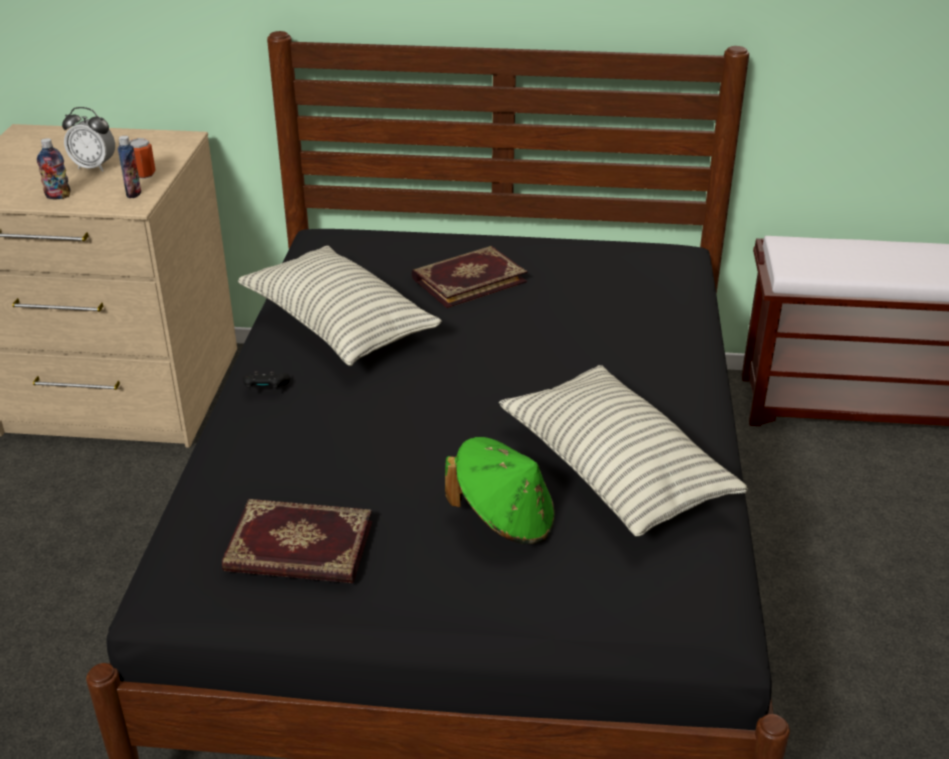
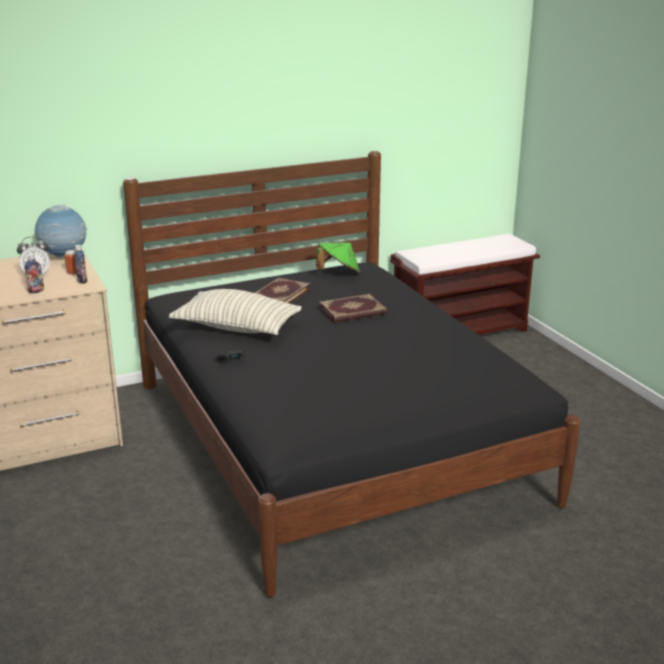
camera: 30 degrees left, 10 degrees down
(165, 143) = (64, 257): none -> globe
(299, 548) = (331, 409): book -> book (353, 311)
(504, 519) = (411, 374): green hat -> green hat (338, 273)
(614, 471) = (437, 346): pillow -> none

